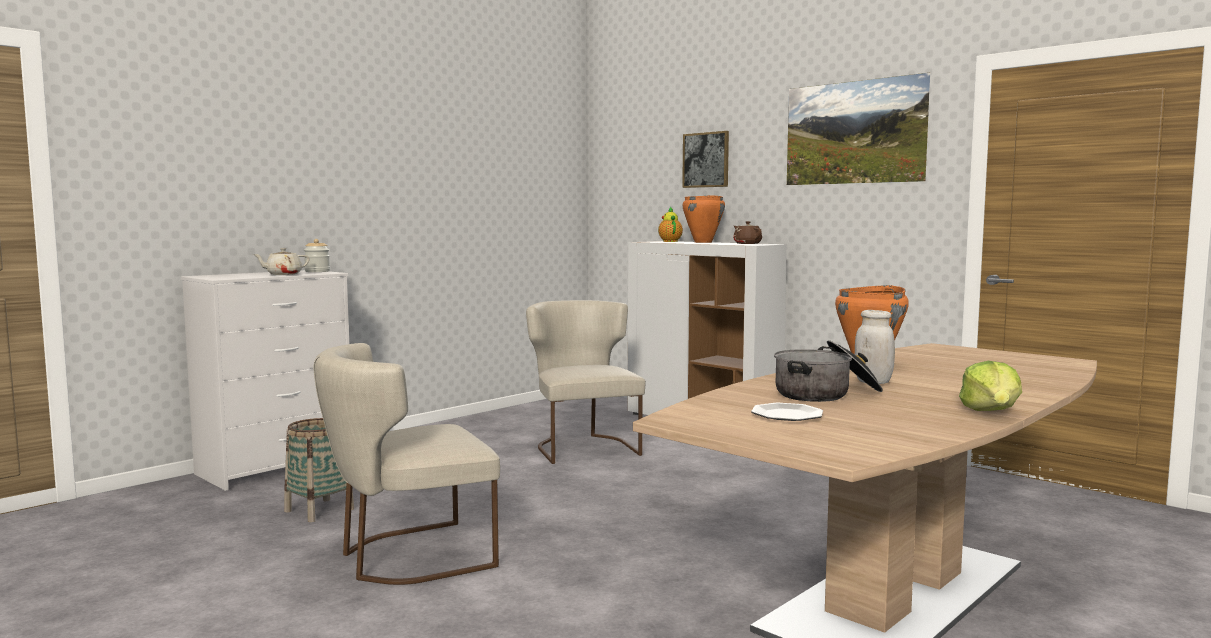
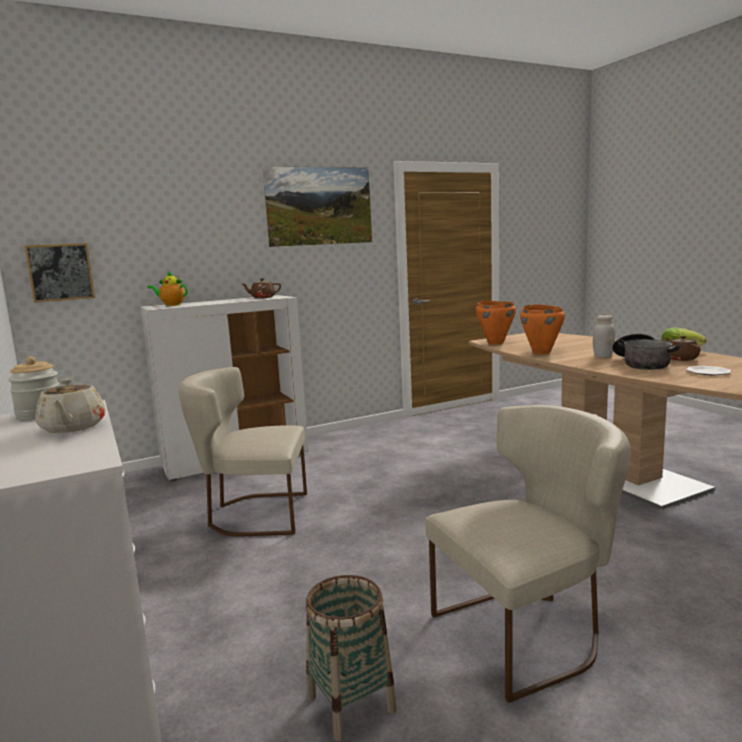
camera: 70 degrees left, 5 degrees up
(407, 556) = (528, 632): beige chair -> beige chair turned 105 degrees counterclockwise
(703, 242) = (212, 301): orange cooking pot -> orange cooking pot (495, 343)
(706, 160) = (181, 224): picture -> picture (60, 272)
(902, 409) = (681, 358): none -> brown teapot

